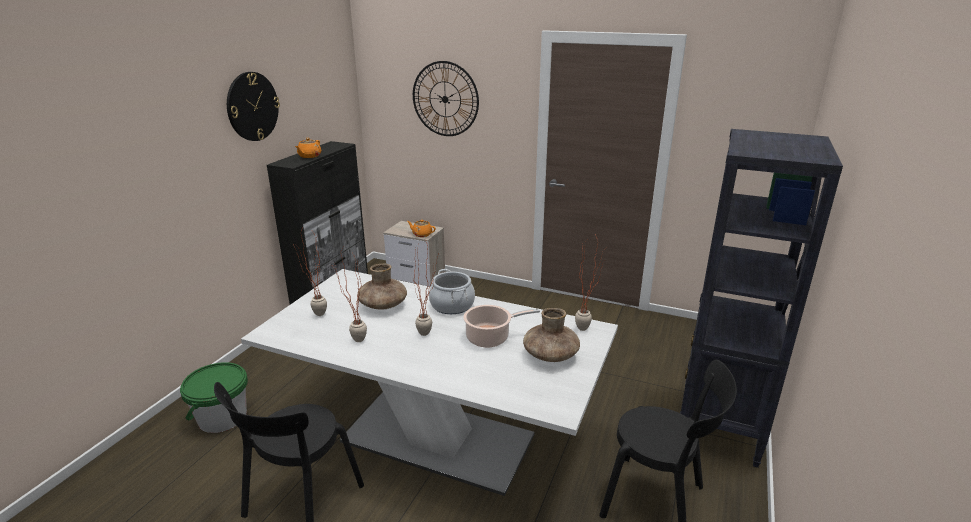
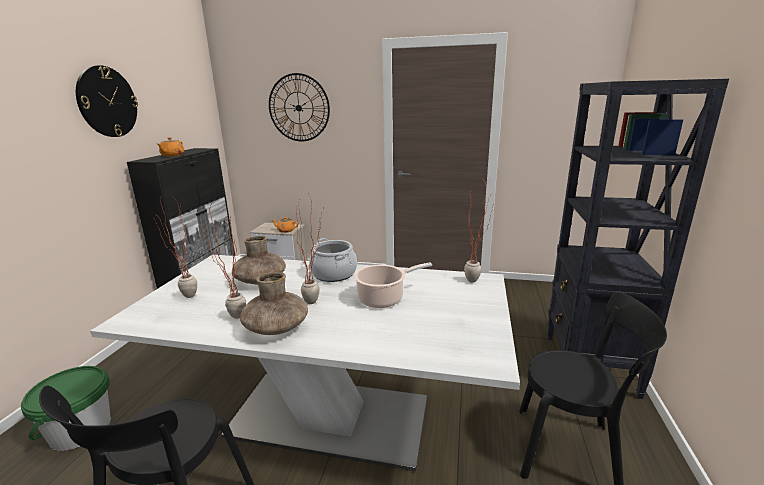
camera: 10 degrees left, 5 degrees down
(550, 355) = (452, 307): brown vase -> brown vase (276, 328)

